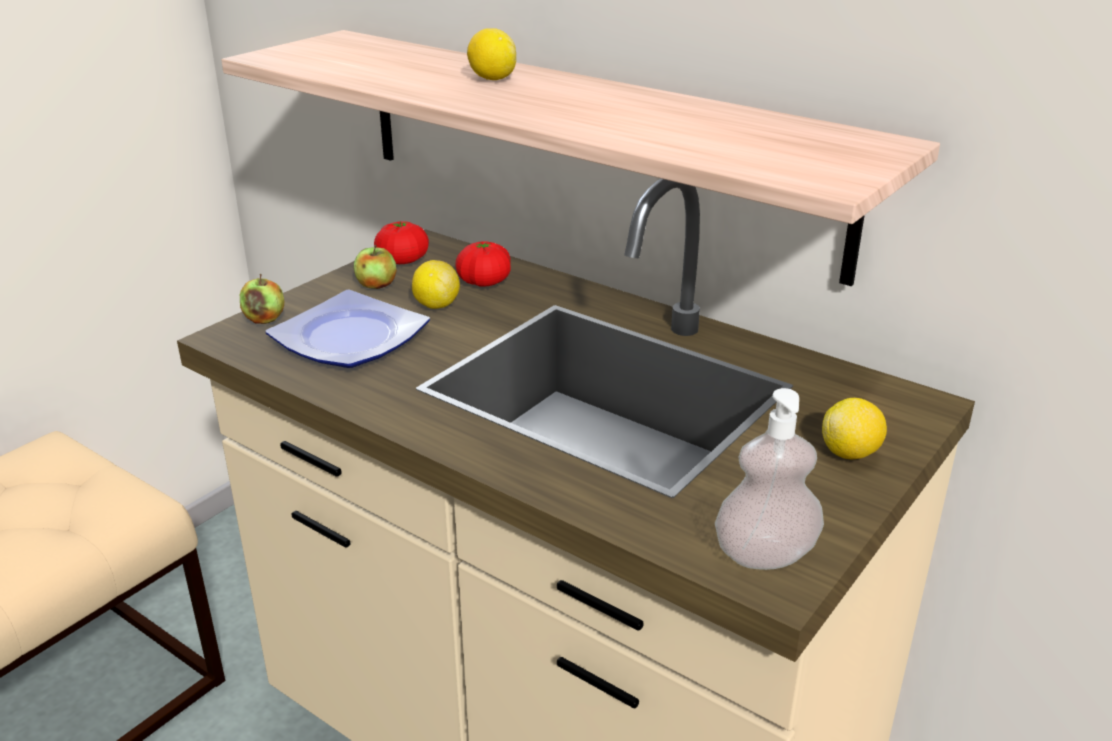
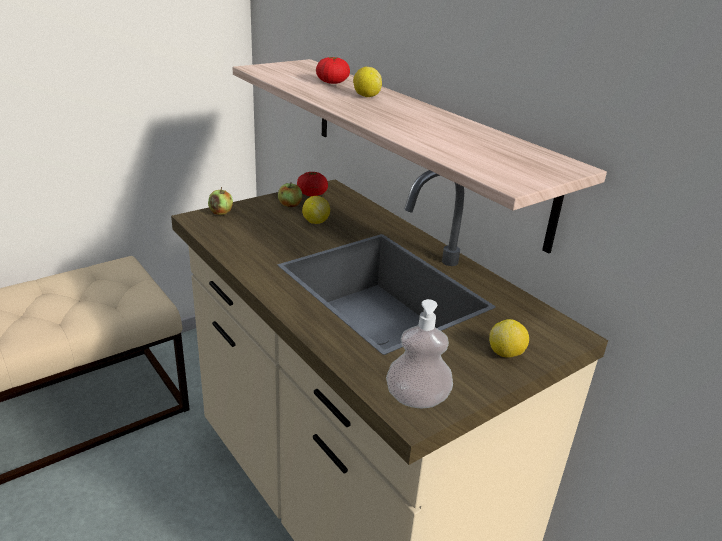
camera: 15 degrees right, 0 degrees up
(350, 340) = (258, 232): plate -> none
(484, 282) = (349, 214): tomato -> tomato (332, 82)

